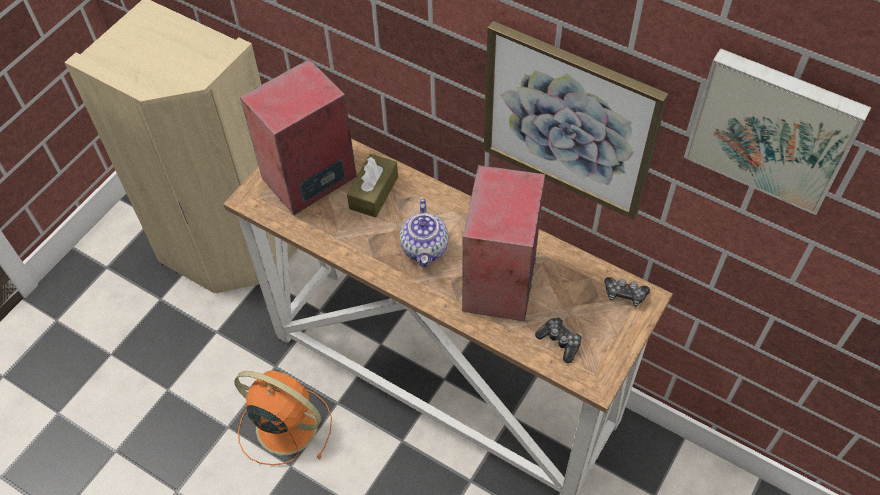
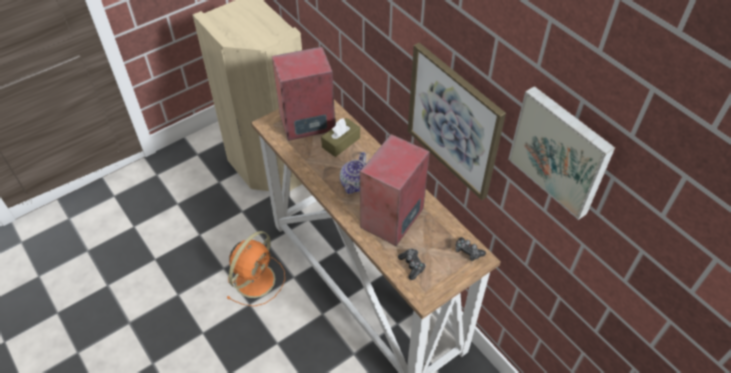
camera: 20 degrees right, 5 degrees down
(284, 425) = (256, 279): orange fan -> orange fan turned 75 degrees clockwise

